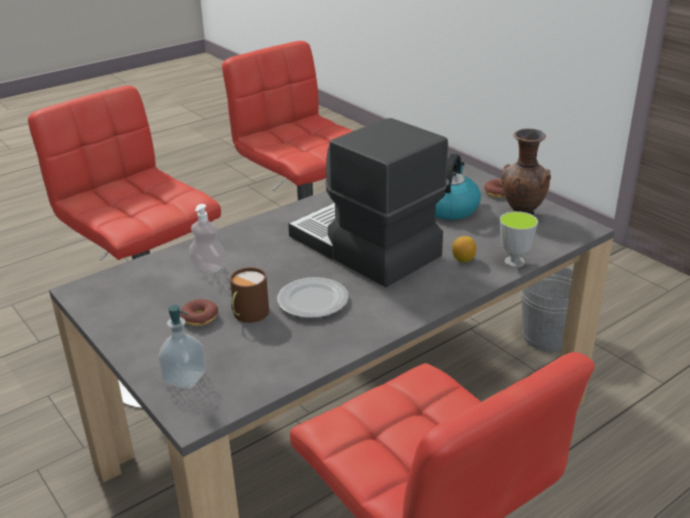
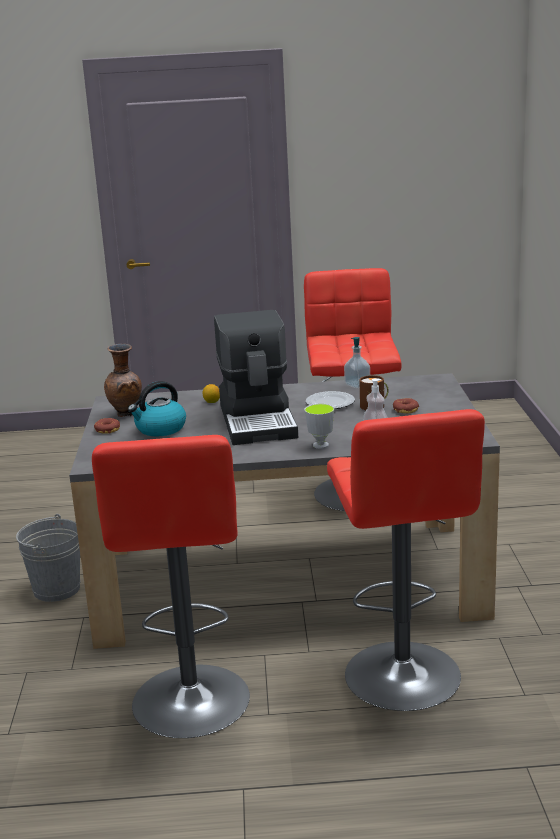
camera: 145 degrees left, 10 degrees down
(185, 378) = (434, 390): soap dispenser -> soap dispenser (357, 385)
(514, 262) = (187, 395): cup -> cup (320, 445)

